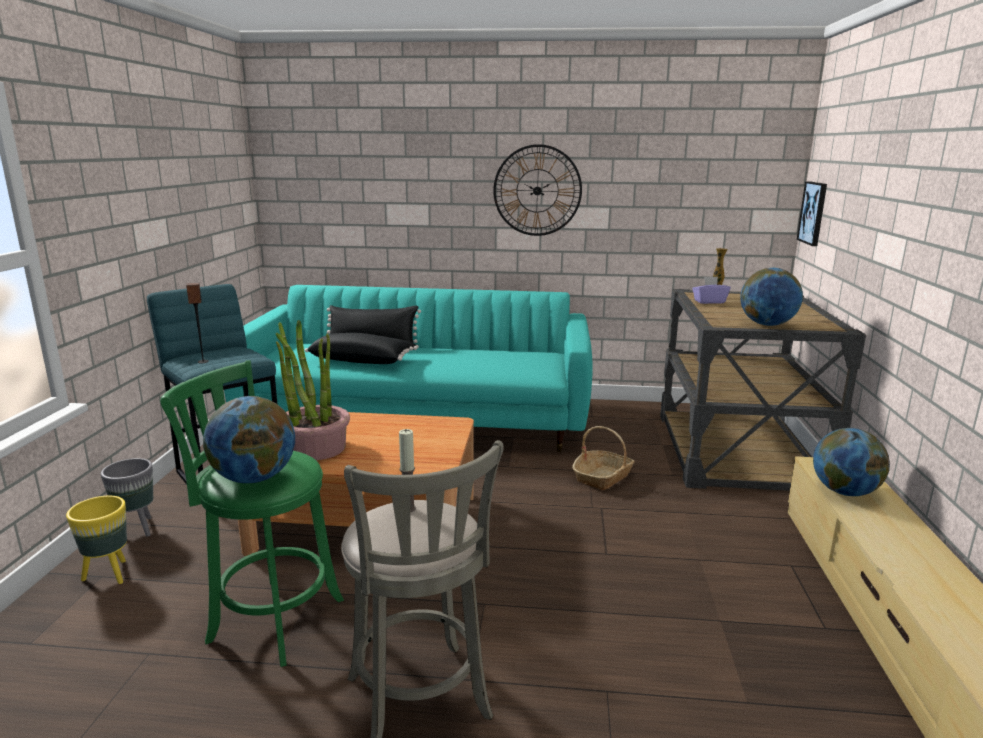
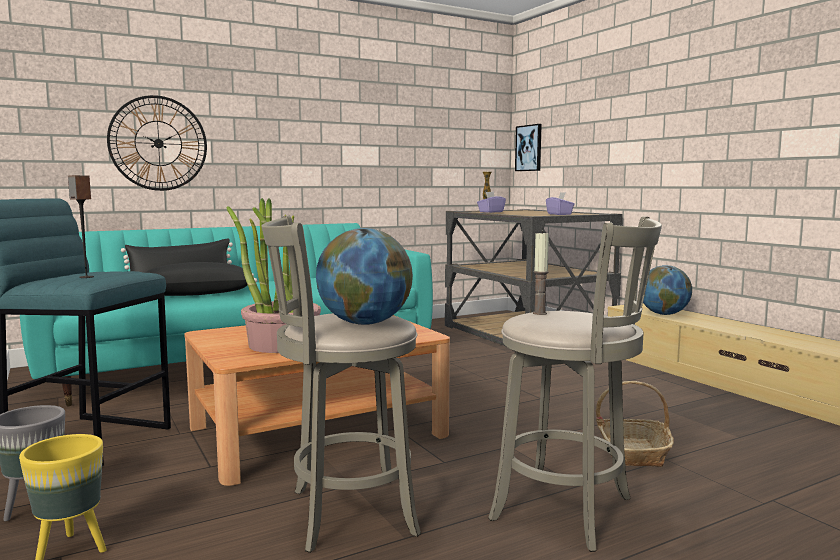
camera: 35 degrees left, 10 degrees down
(271, 618) = (345, 513): green stool -> grey stool
(537, 190) = (318, 129): wall clock -> wall clock (158, 143)
(602, 477) = (464, 362): basket -> basket (632, 452)
(767, 324) = (559, 214): globe -> purple tissue box

